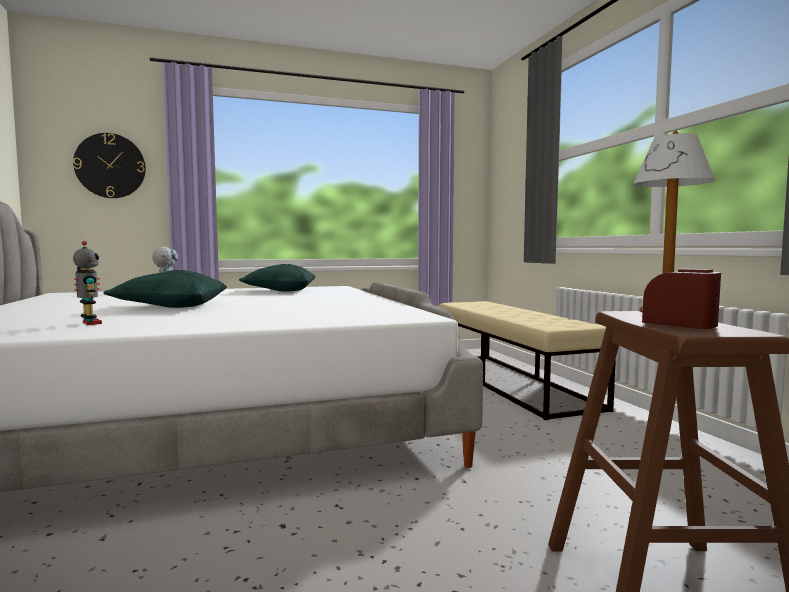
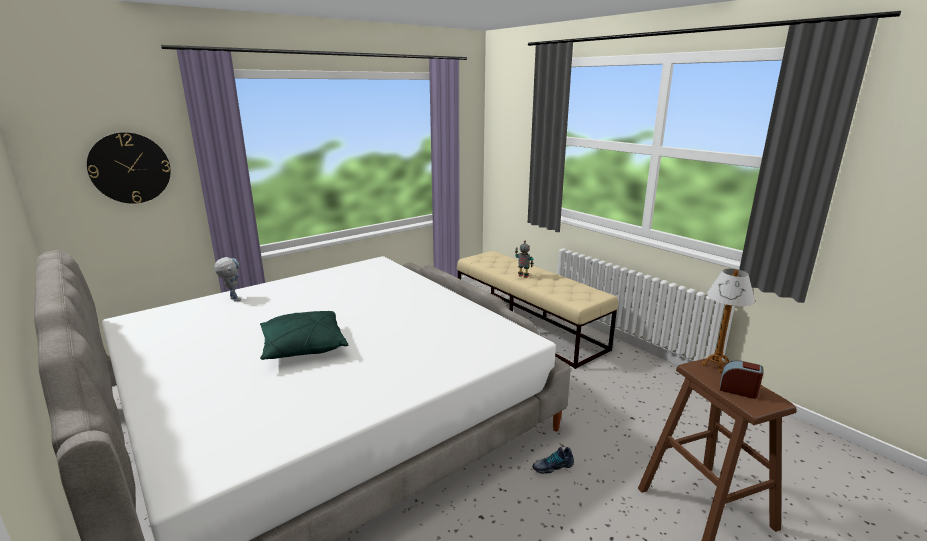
camera: 20 degrees left, 15 degrees up
(89, 323) = (293, 405): toy robot -> toy robot (523, 276)
(280, 291) = (342, 283): green pillow -> none
(430, 498) = (552, 466): none -> shoe

